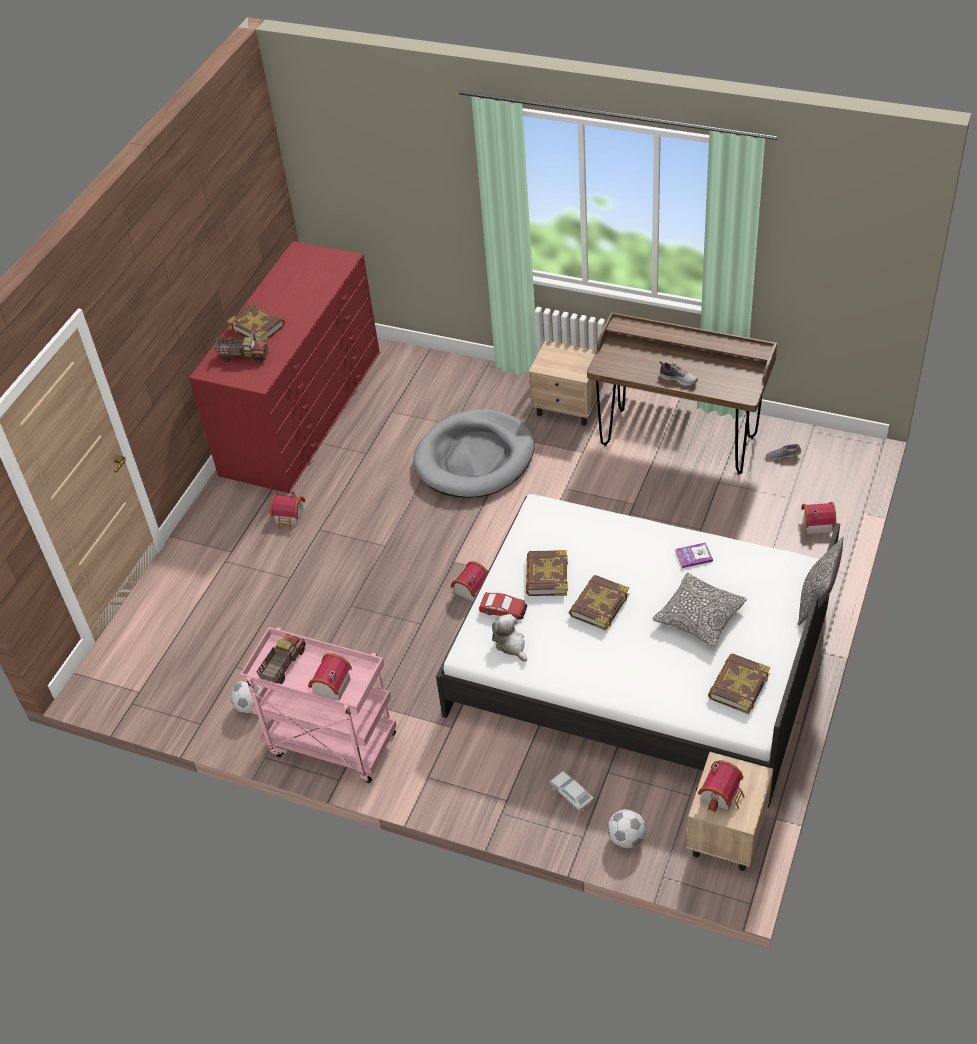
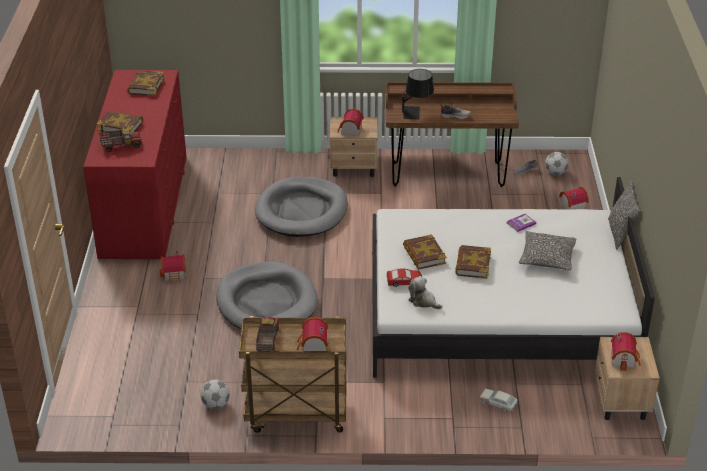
camera: 25 degrees left, 10 degrees down
(330, 744) = (295, 414): pink cart -> brown cart
(372, 579) = (266, 302): none -> grey dog bed
(469, 590) = (346, 293): toy house -> toy house (350, 131)
(627, 838) = (553, 420): football -> football (555, 173)
(632, 364) = (417, 112): none -> black table lamp
(738, 686) = (598, 292): book -> book (146, 86)

